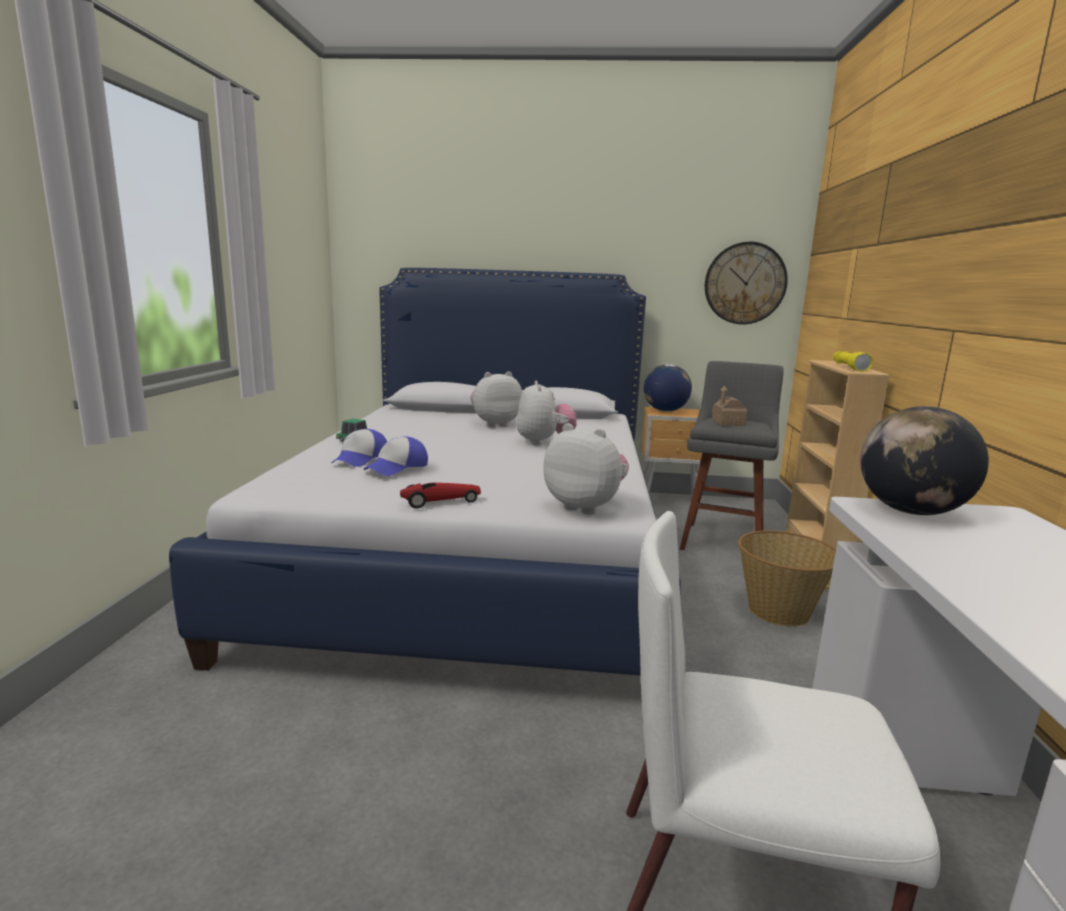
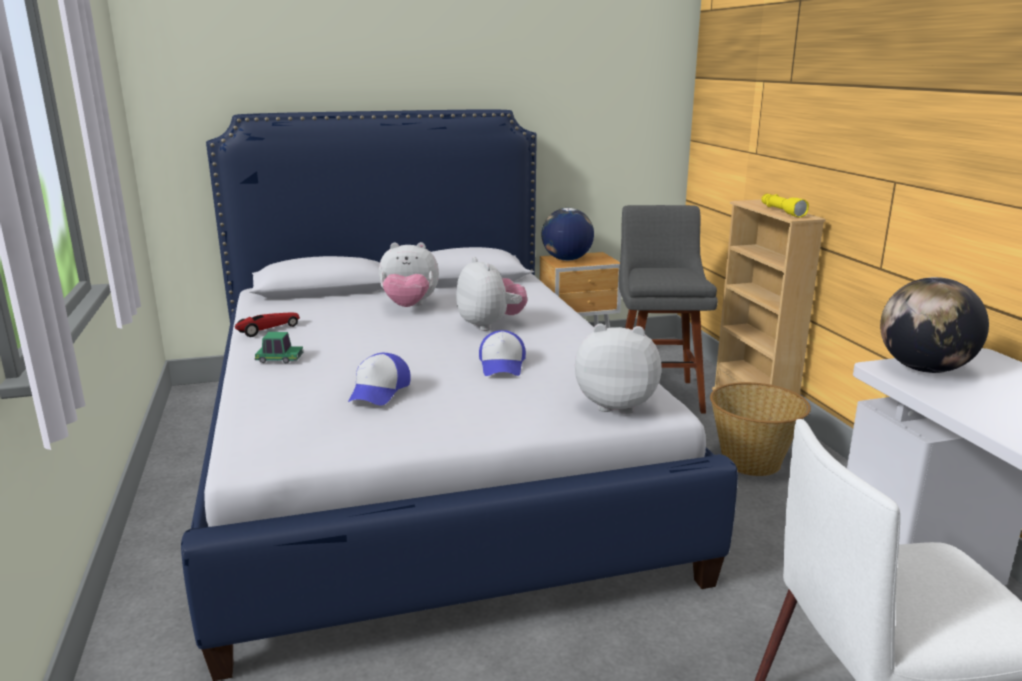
camera: 20 degrees left, 5 degrees up
(361, 459) = (323, 386): cap -> cap (502, 365)
(440, 502) = (473, 428): toy car -> toy car (268, 330)
(494, 424) = (409, 307): plush toy -> plush toy turned 135 degrees counterclockwise
(728, 423) = (661, 274): toy house -> none
(745, 283) = (634, 111): wall clock -> none

